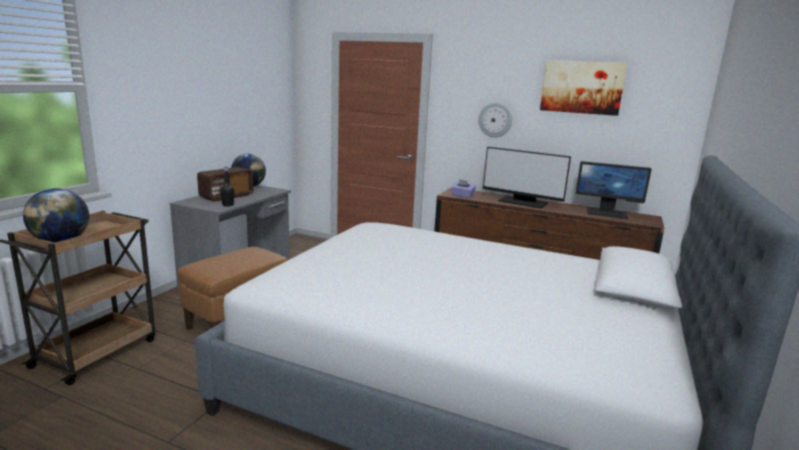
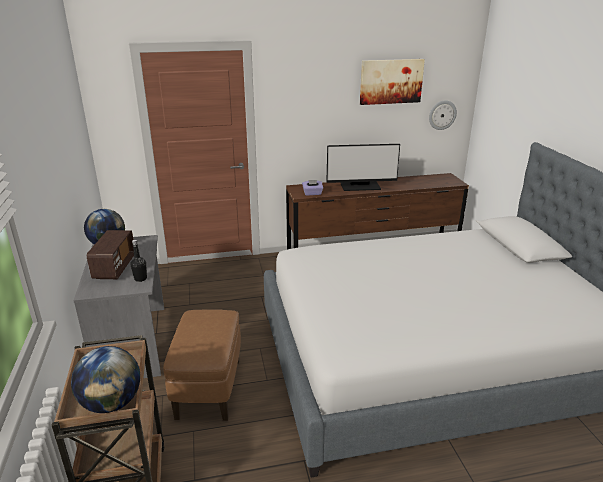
camera: 35 degrees left, 10 degrees up
(495, 120) = (321, 118): wall clock -> wall clock (442, 115)
(607, 213) = (422, 180): monitor -> none

